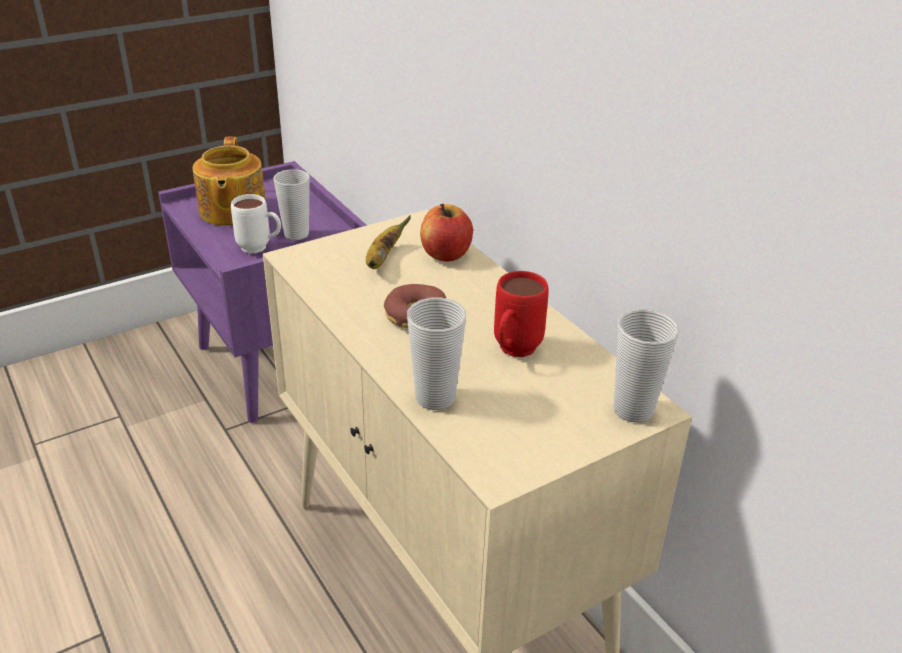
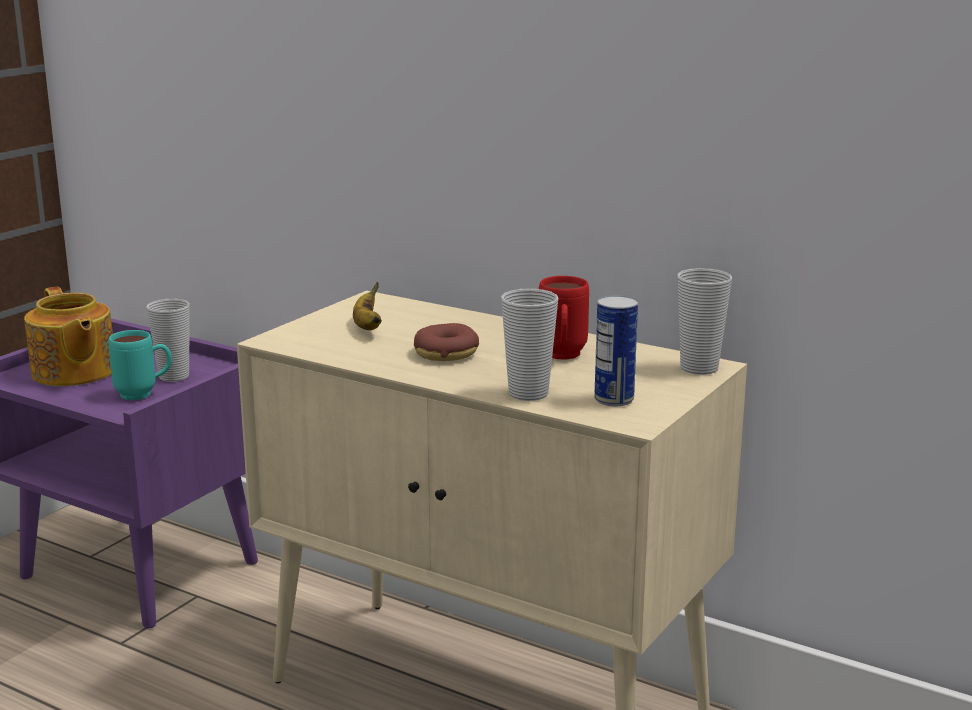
camera: 25 degrees left, 15 degrees down
(260, 249) = (144, 395): white mug -> turquoise mug
(446, 254) = (424, 313): apple -> none
(507, 433) = (614, 399): none -> can

